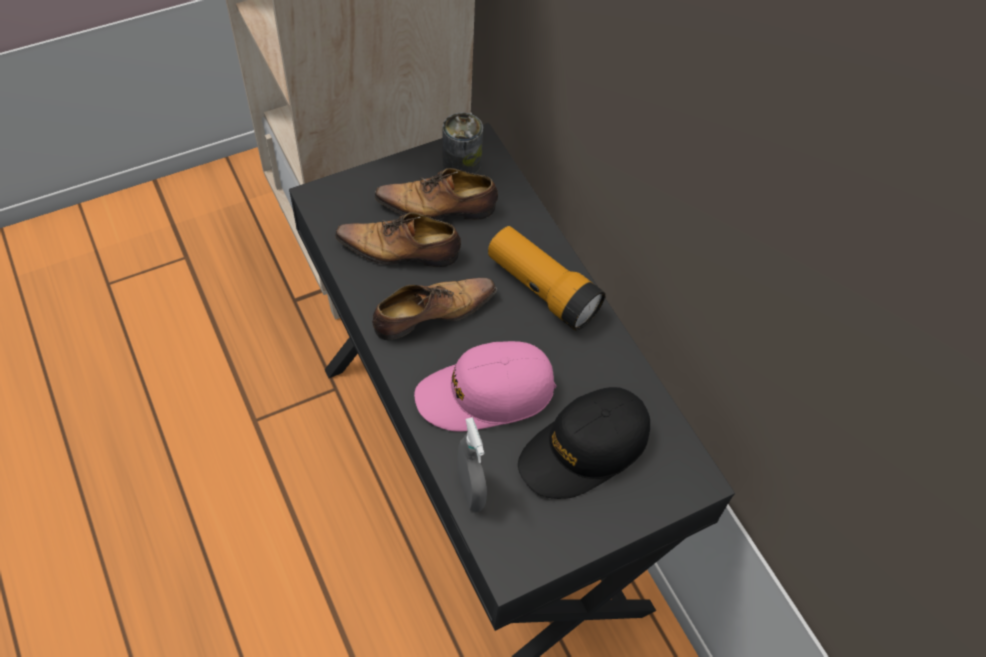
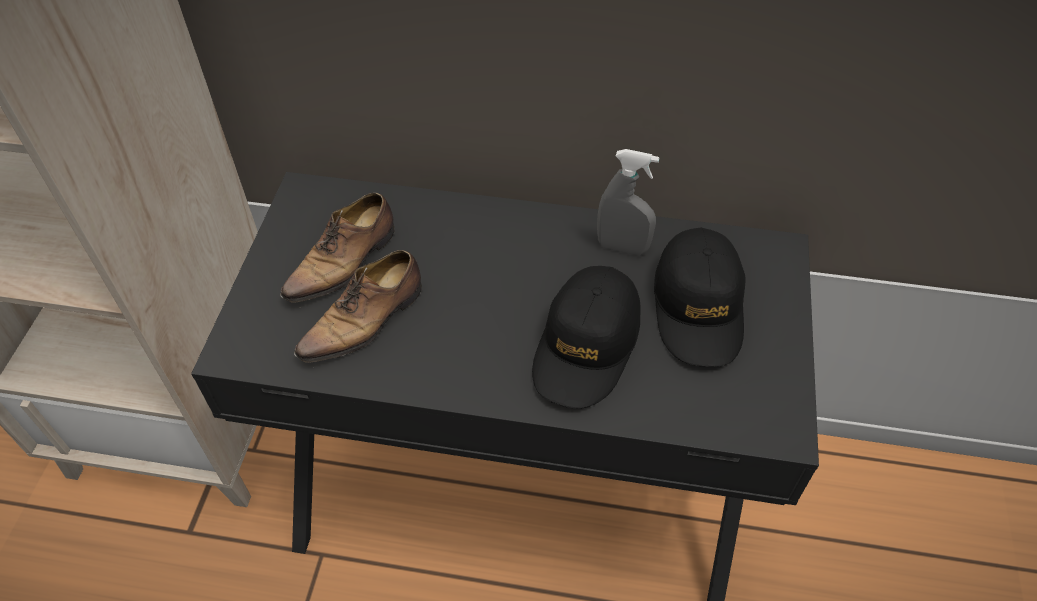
camera: 50 degrees left, 5 degrees down
(431, 313) = (461, 337): shoe -> none
(461, 163) = (312, 217): can -> none
(470, 491) = (683, 418): grey spray bottle -> grey spray bottle (622, 247)
(485, 394) = (586, 346): pink cap -> black cap
(542, 289) = (508, 240): flashlight -> none

